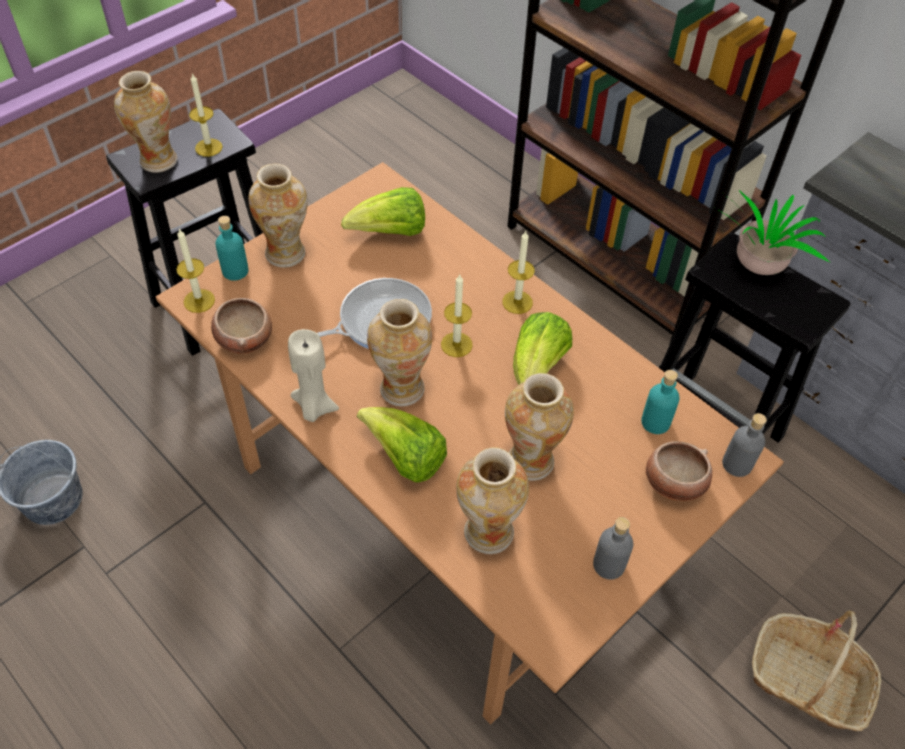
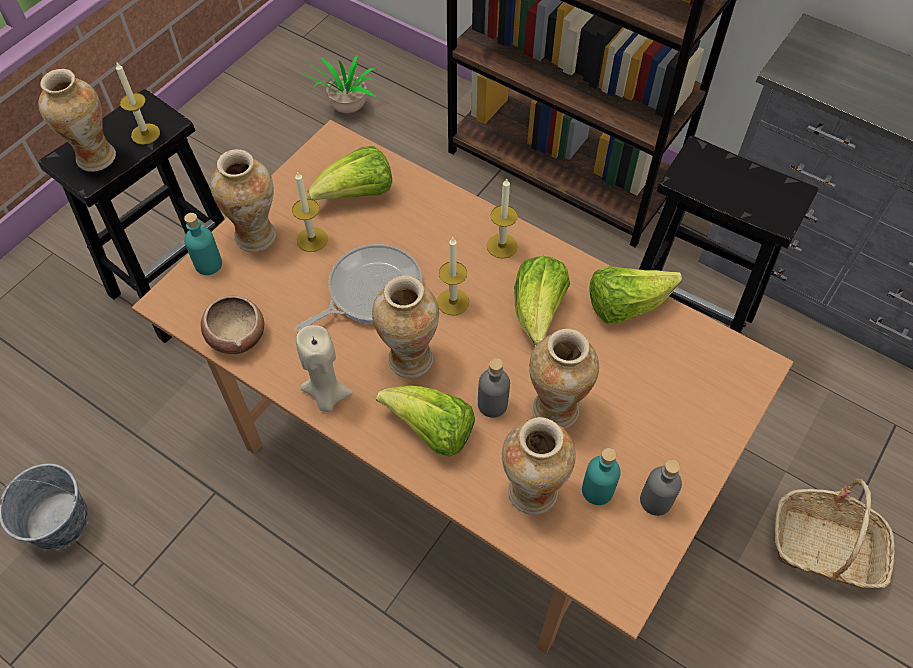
camera: 10 degrees left, 5 degrees up
(199, 301) = (179, 304): candle -> candle (312, 239)
(625, 378) = (625, 305): none -> lettuce
(655, 422) = (665, 345): turquoise bottle -> turquoise bottle (597, 490)
(673, 483) = (697, 405): bowl -> none
(737, 464) = (751, 373): grey bottle -> grey bottle (492, 404)
(756, 270) = (723, 170): potted plant -> potted plant (347, 110)

